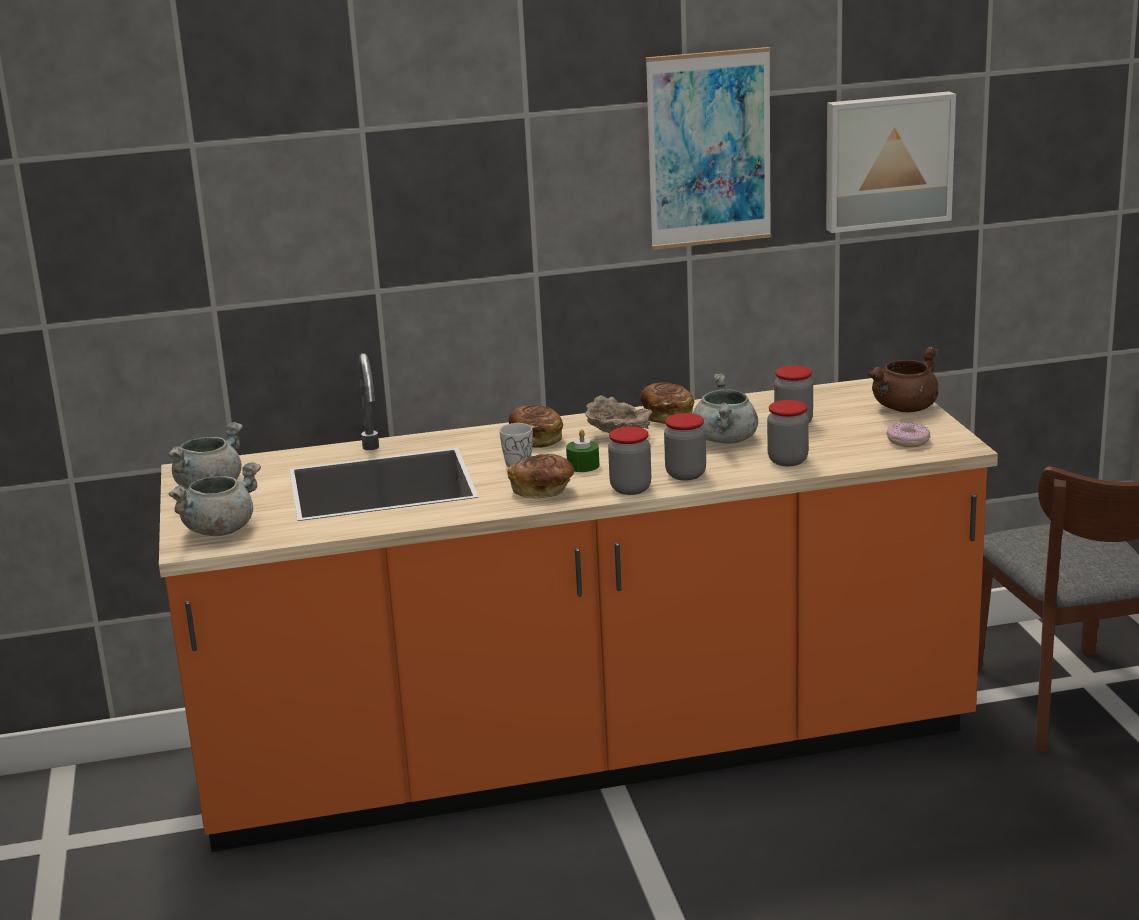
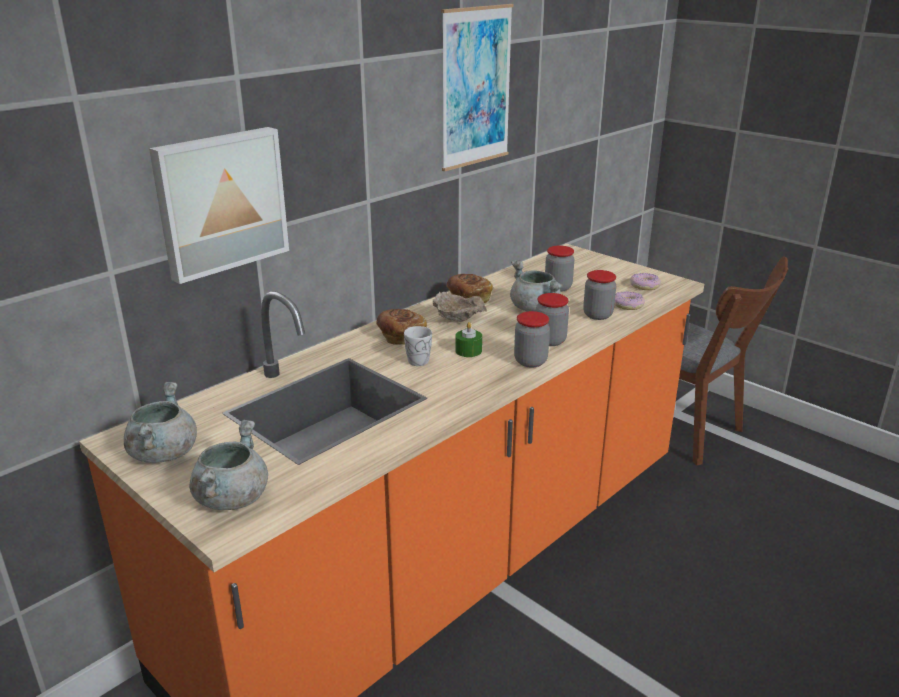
camera: 35 degrees left, 5 degrees up
(543, 491) = (470, 379): bread -> none
(845, 457) = (628, 305): none -> donut
(887, 160) = (564, 92): picture -> picture (220, 202)
(904, 409) = (606, 265): brown cooking pot -> none

